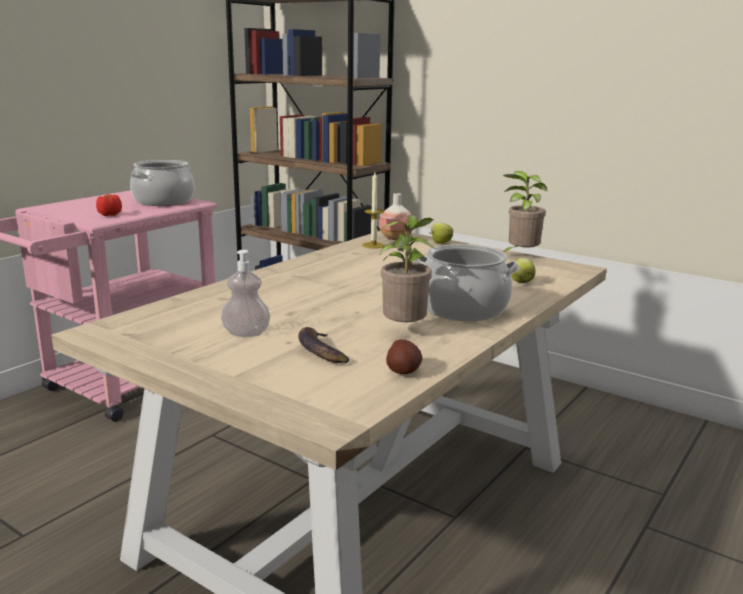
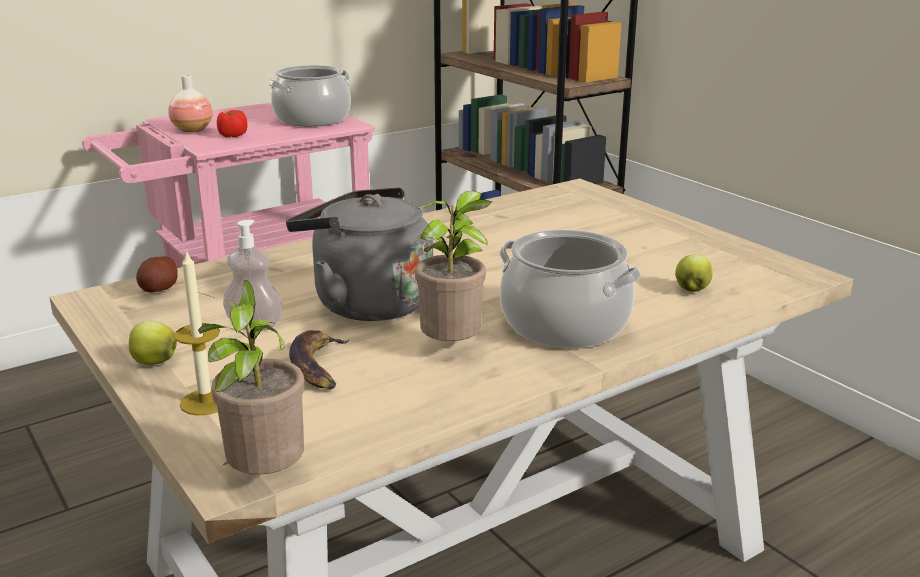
camera: 20 degrees right, 5 degrees up
(315, 311) = (366, 303): none -> grey kettle
(373, 245) = (535, 205): candle -> candle (205, 402)
(396, 238) = (576, 196): vase -> vase (192, 130)
(403, 371) = (394, 413): potato -> potato (159, 289)
(440, 243) = (632, 210): apple -> apple (153, 362)
(520, 255) = (733, 242): potted plant -> potted plant (263, 478)

